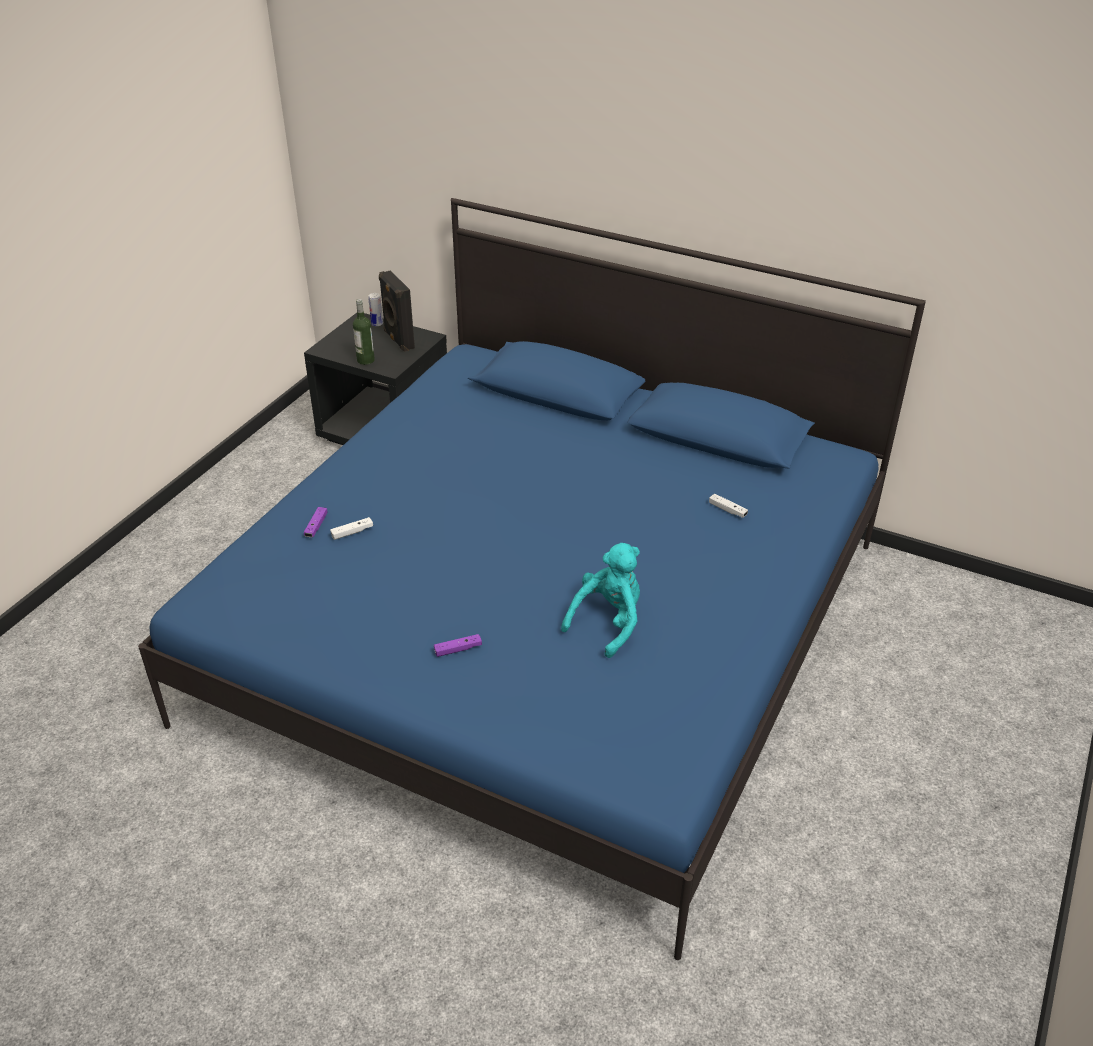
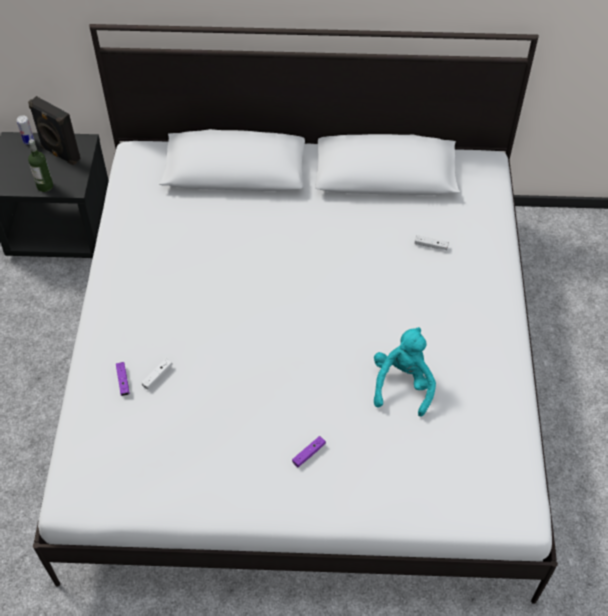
camera: 25 degrees left, 15 degrees up
(547, 629) = (304, 373): blue bed -> white bed

